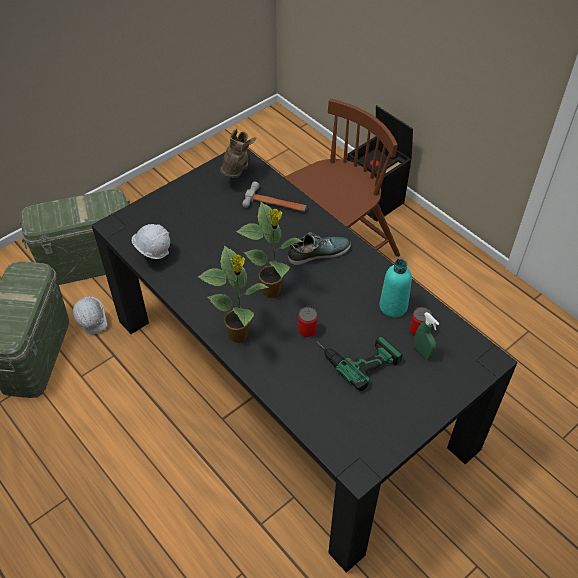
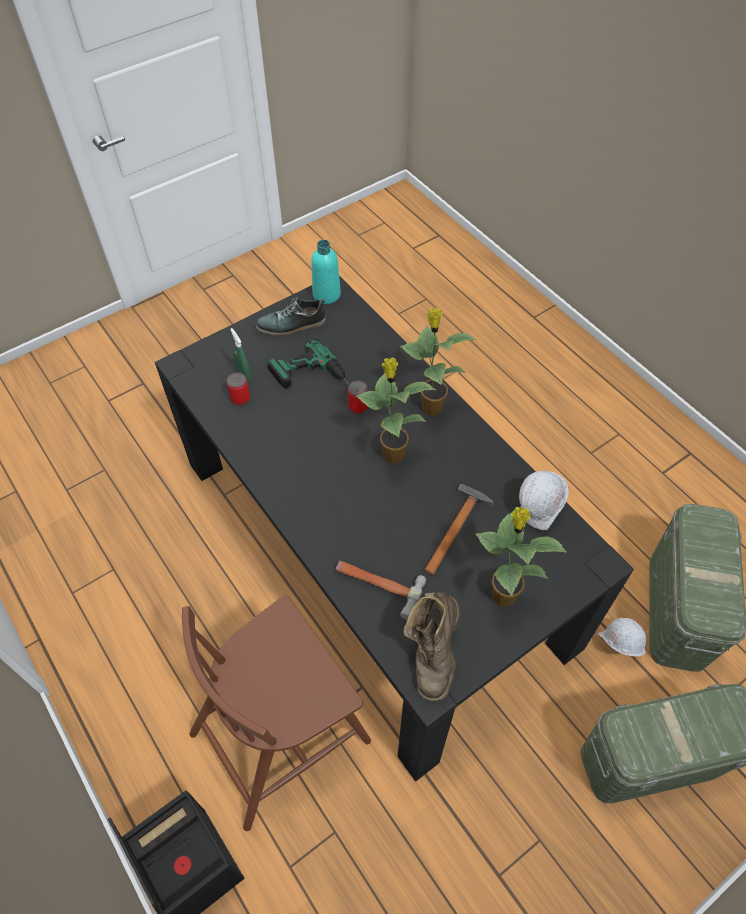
camera: 175 degrees left, 5 degrees up
(189, 204) = (502, 594): none -> potted plant
(219, 241) = (456, 528): none -> hammer
(318, 252) = (330, 501): shoe -> shoe (291, 325)
(393, 306) = (259, 426): turquoise bottle -> turquoise bottle (326, 294)

